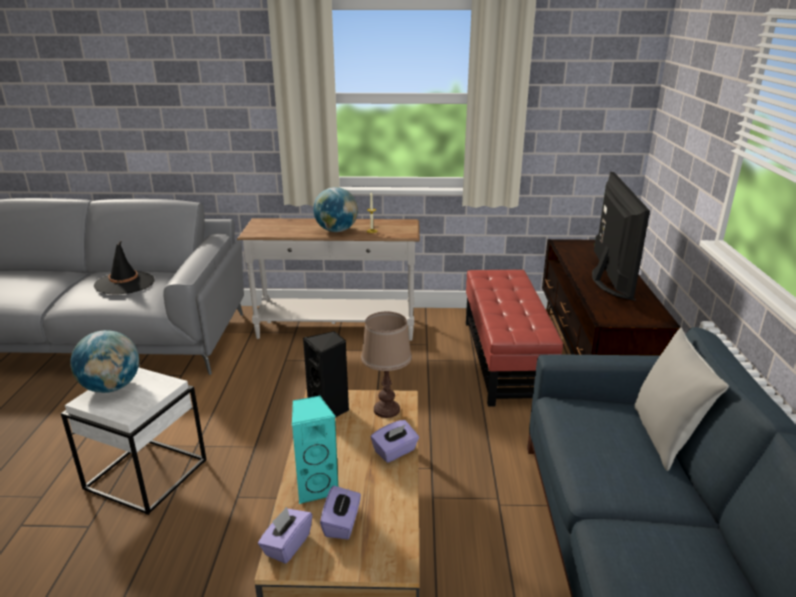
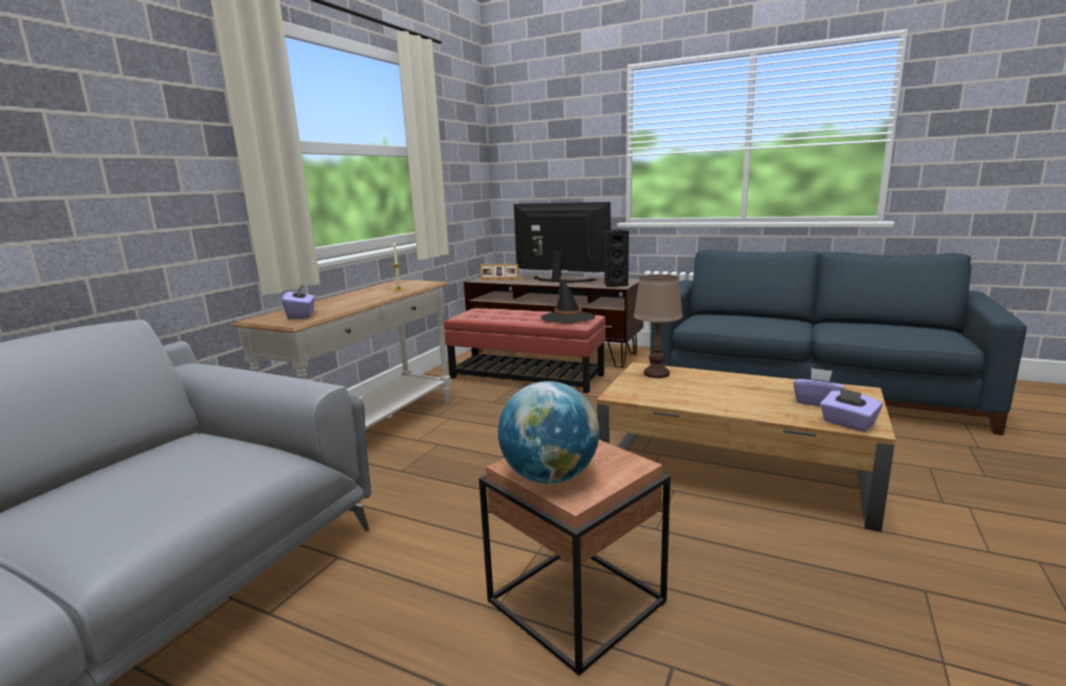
camera: 65 degrees left, 10 degrees down
(125, 283) = (146, 475): black hat -> black hat (568, 318)
(145, 475) = (576, 603): white side table -> brown side table
(316, 487) = (766, 407): turquoise speaker -> none
(329, 410) = (644, 392): black speaker -> black speaker (614, 285)
(336, 231) = (371, 297): globe -> none
(395, 451) = (721, 377): purple tissue box -> purple tissue box (302, 315)
(575, 251) = (499, 279): none -> picture frame
(664, 437) = (736, 314): grey pillow -> none

